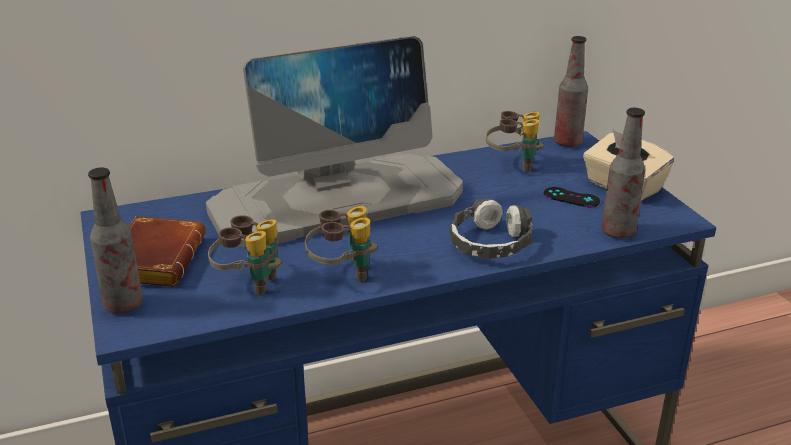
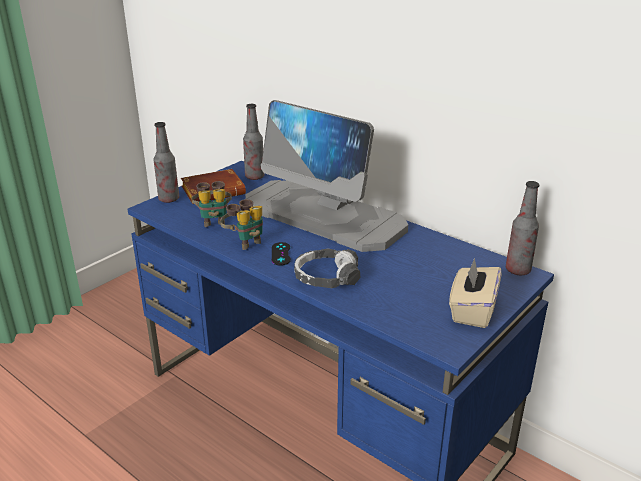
camera: 60 degrees right, 0 degrees up
(513, 164) = (449, 257): binoculars -> none
(571, 197) = (426, 292): black game controller -> black game controller (281, 254)
(618, 232) = (396, 323): bottle -> bottle (254, 177)

